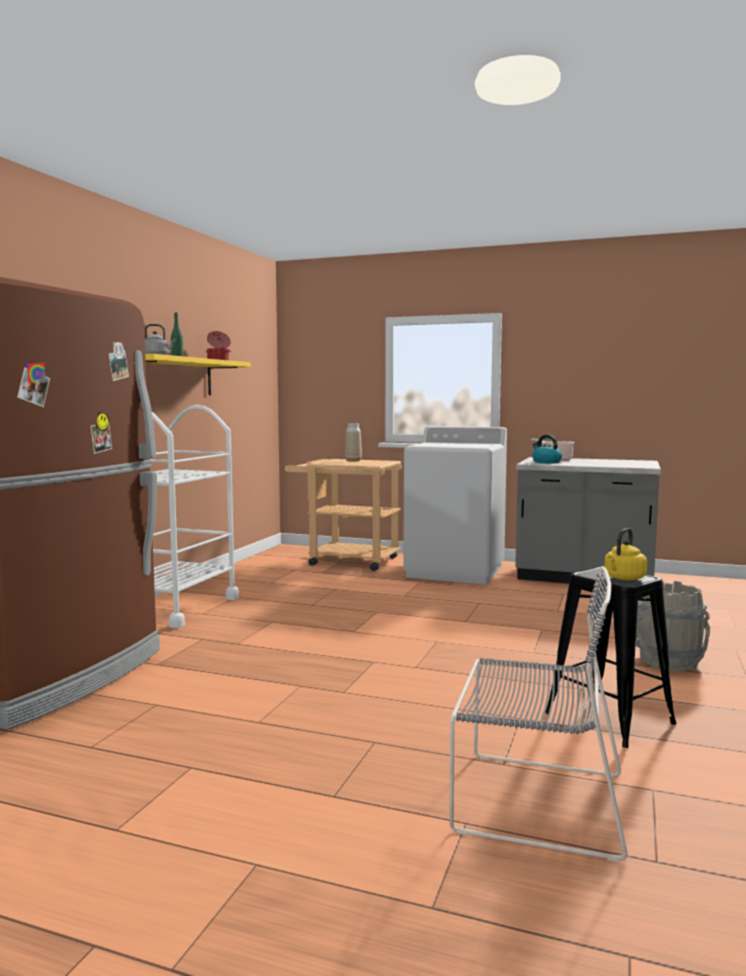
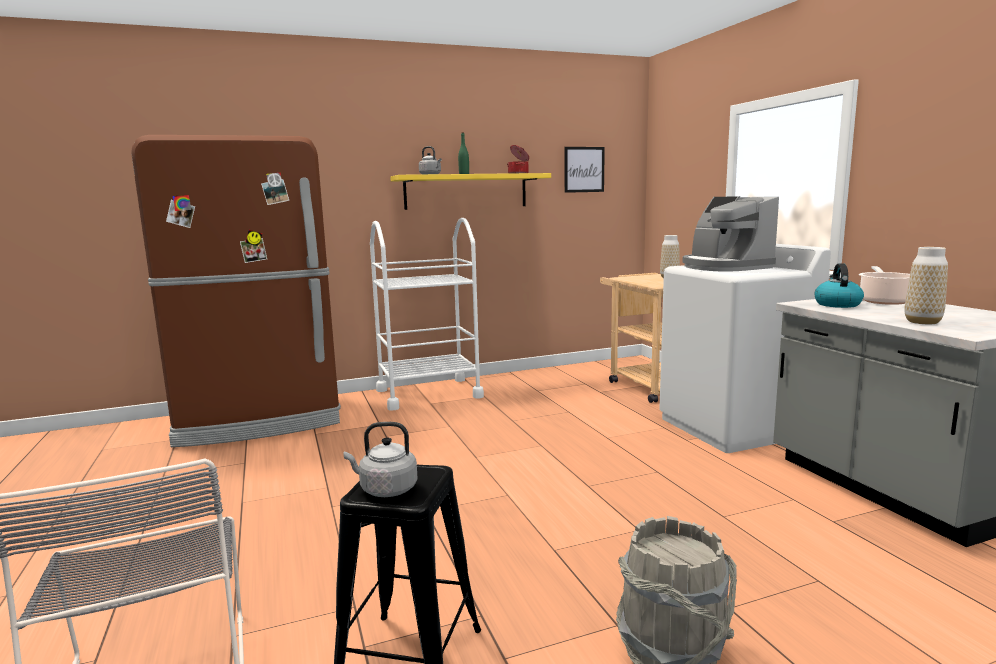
camera: 50 degrees right, 5 degrees up
(244, 361) = (584, 169): none -> picture
(445, 444) = (724, 267): none -> coffee machine
(613, 465) = (922, 322): none -> vase
(623, 578) = (385, 489): yellow kettle -> grey kettle

